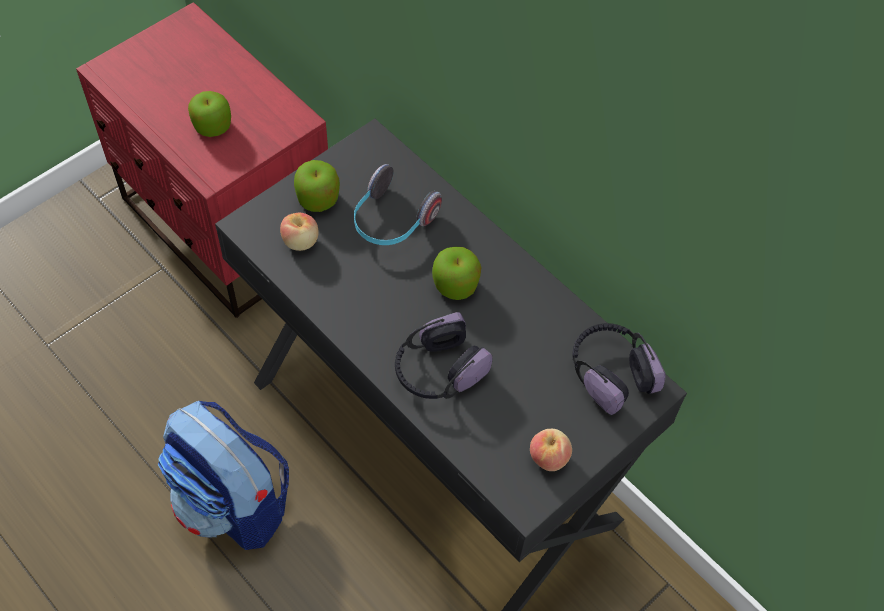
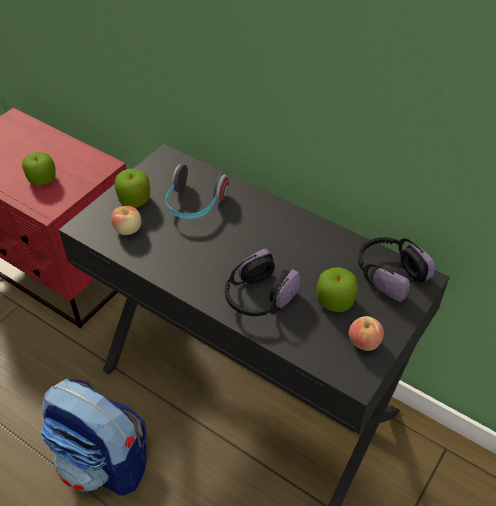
camera: 10 degrees left, 10 degrees down
(455, 284) = (254, 237): apple -> apple (335, 300)

